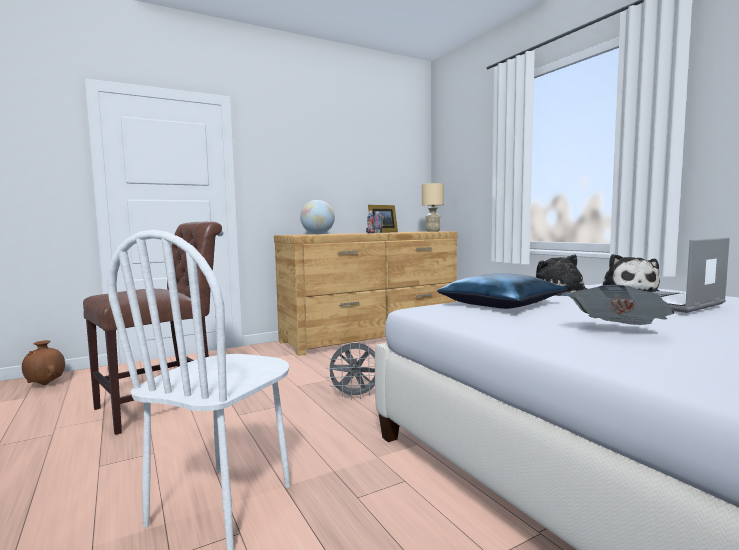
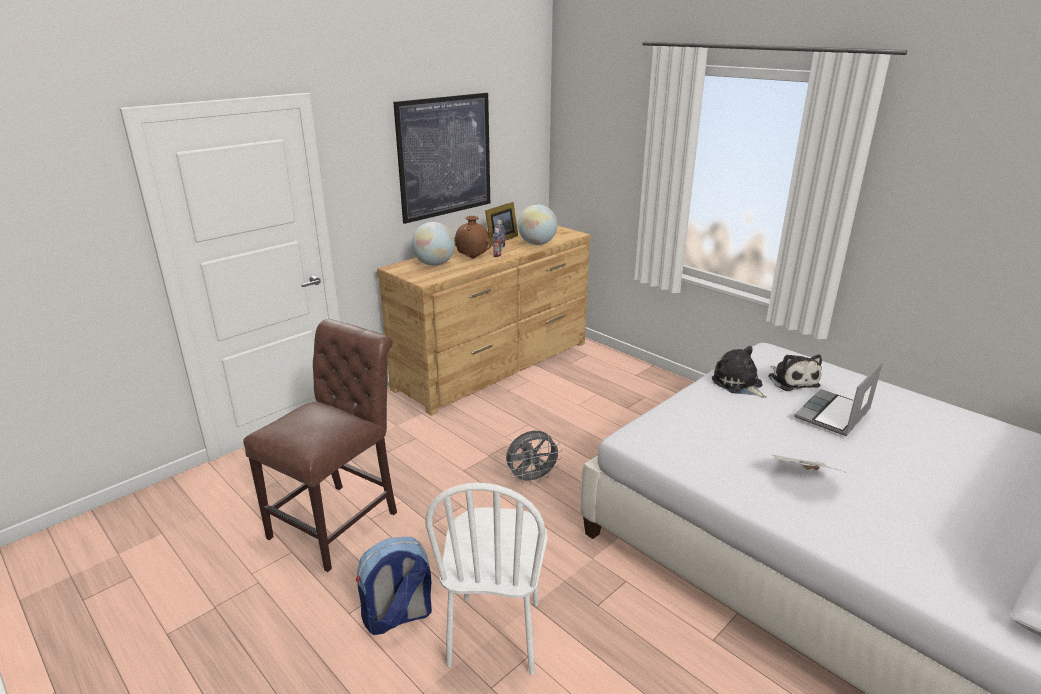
camera: 15 degrees left, 20 degrees up
(45, 384) = (163, 507): brown vase -> brown vase (473, 258)
(139, 475) = (398, 617): none -> backpack
(338, 163) = (445, 156): none -> picture
(409, 232) = (537, 244): none -> globe
(432, 231) = (561, 235): beige table lamp -> none
(501, 304) = (697, 421): blue pillow -> none

